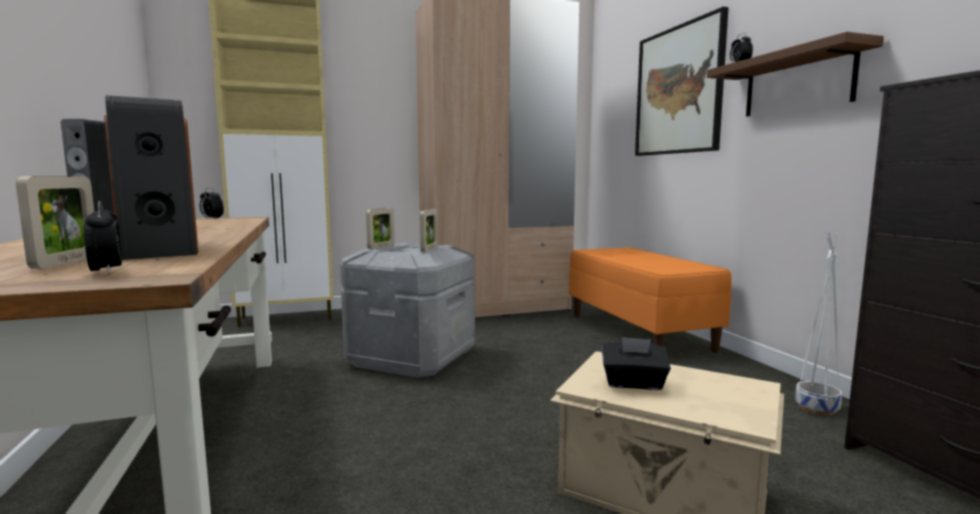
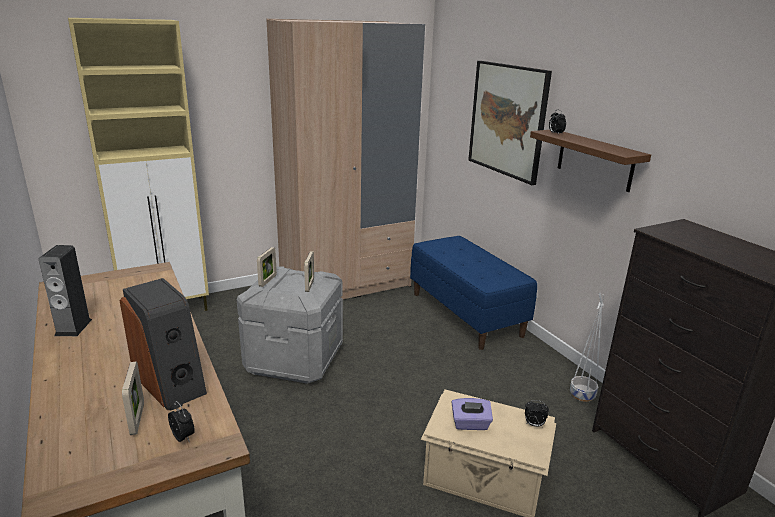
camera: 10 degrees left, 15 degrees up
(212, 219) = (129, 277): alarm clock -> alarm clock (534, 425)
(633, 383) = (470, 424): black tissue box -> purple tissue box
(639, 331) = (466, 314): orange bench -> blue bench

